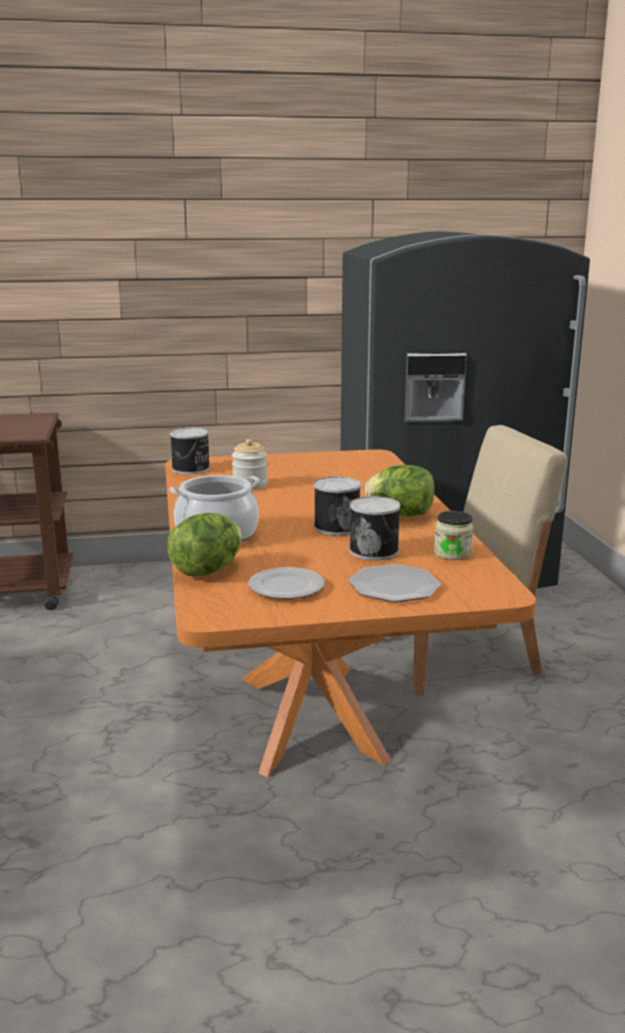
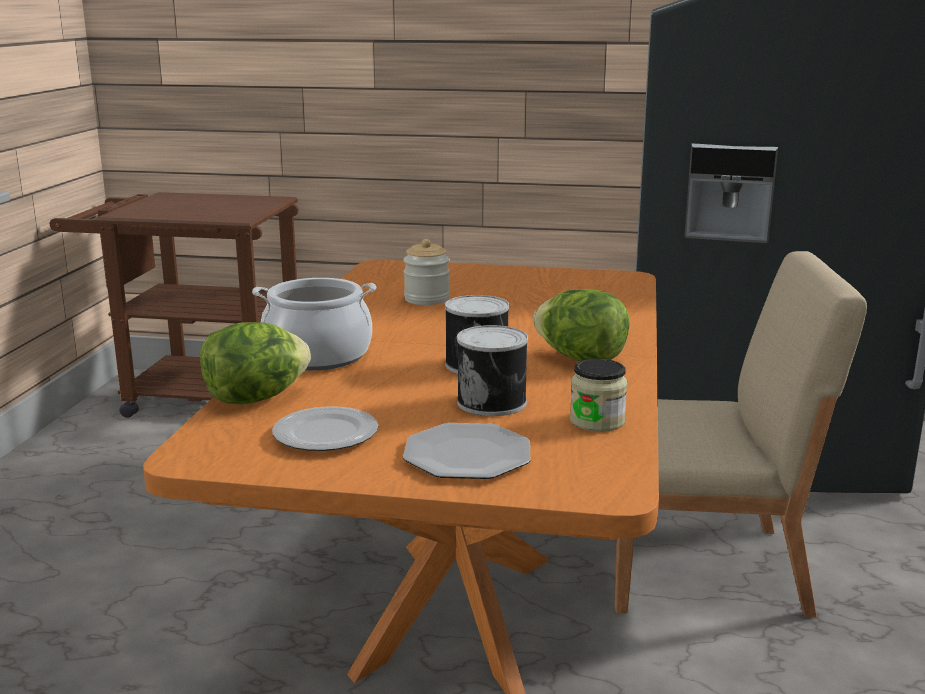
camera: 20 degrees right, 0 degrees up
(191, 469) = (379, 273): can -> none

